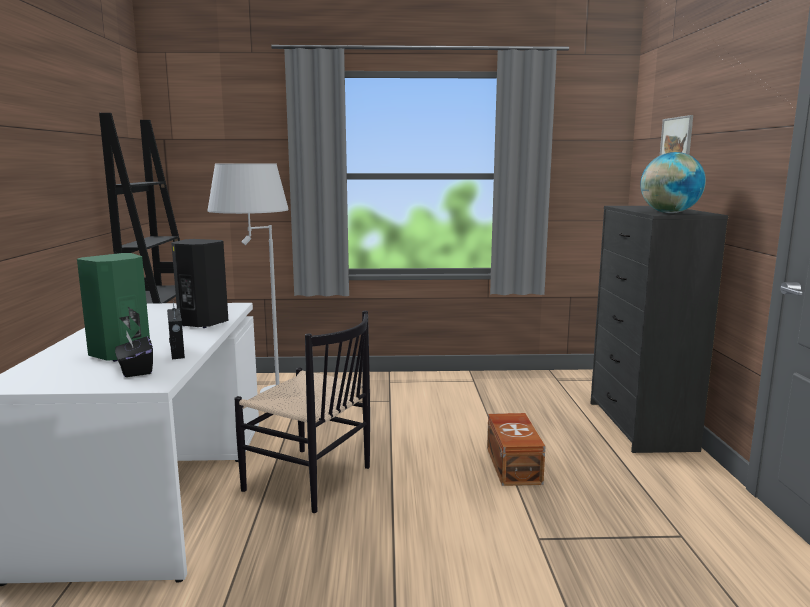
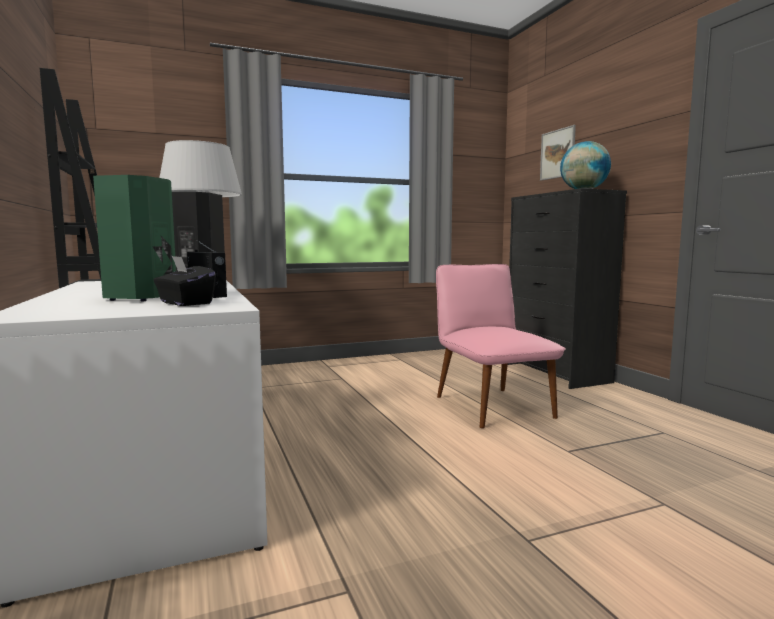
camera: 20 degrees left, 5 degrees down
(312, 481) = (326, 441): black chair -> none
(514, 464) = (493, 407): brown storage box -> pink chair

